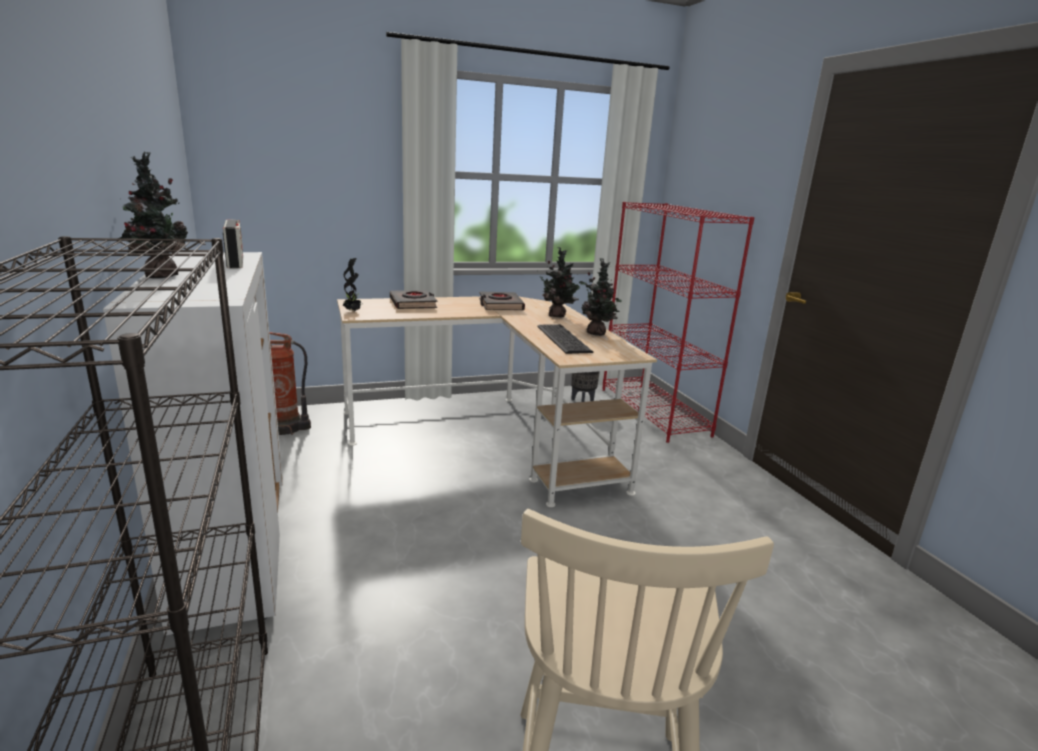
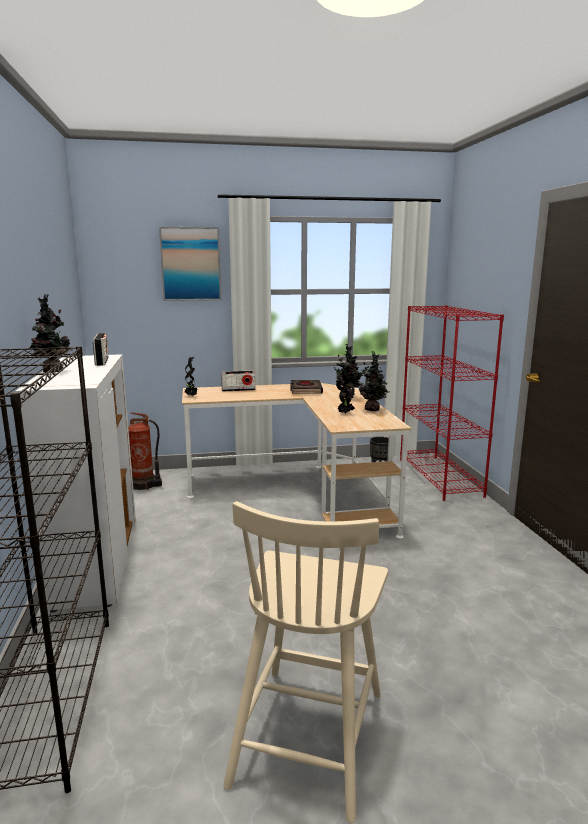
camera: 10 degrees right, 5 degrees down
(346, 129) = (191, 264): none -> picture
(413, 304) = (238, 390): black book -> radio
(564, 338) = (344, 413): keyboard -> potted plant

